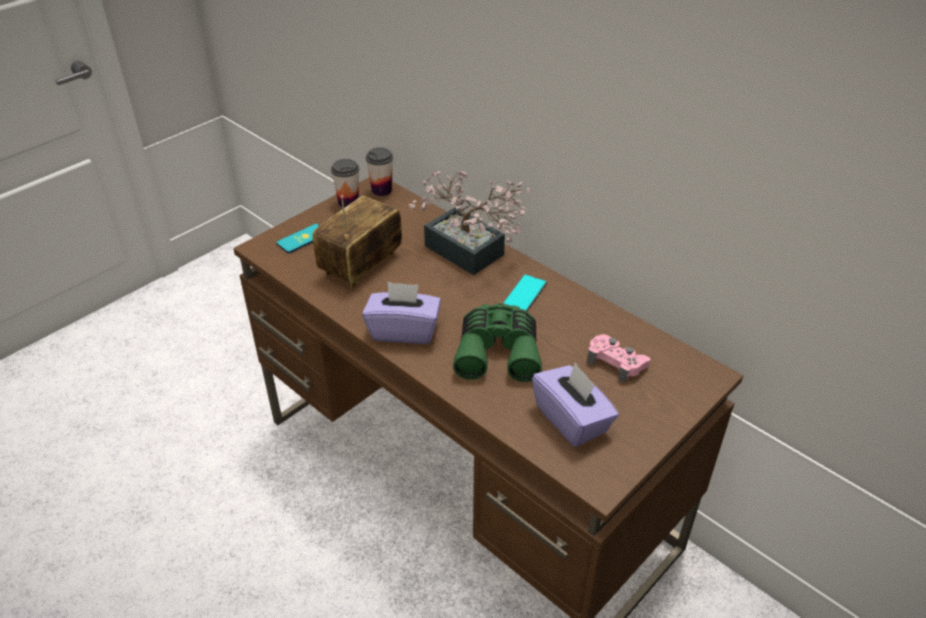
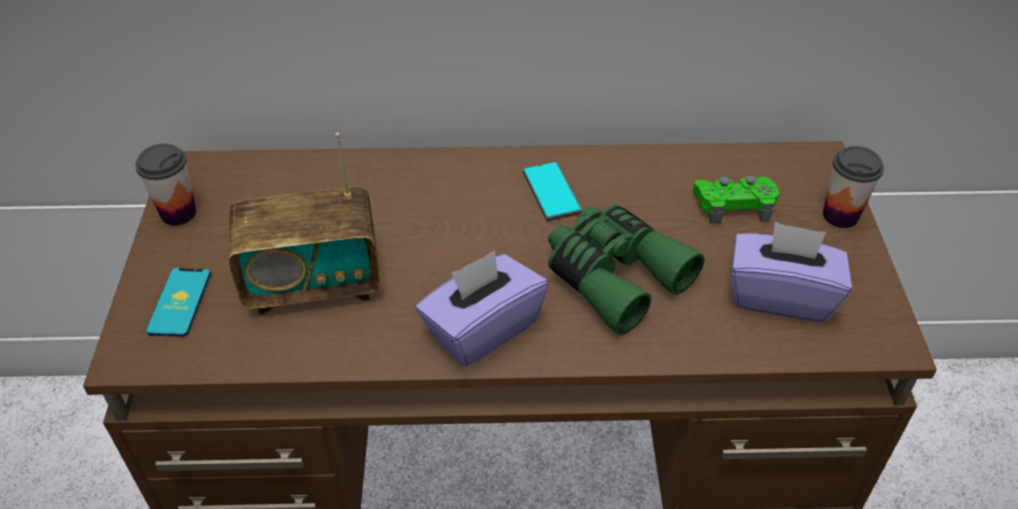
camera: 45 degrees left, 5 degrees up
(361, 265) = (313, 284): radio -> radio turned 90 degrees counterclockwise
(381, 190) = (204, 170): cup -> cup (840, 215)
(470, 255) = (430, 184): potted plant -> none
(616, 362) = (734, 204): pink game controller -> green game controller

